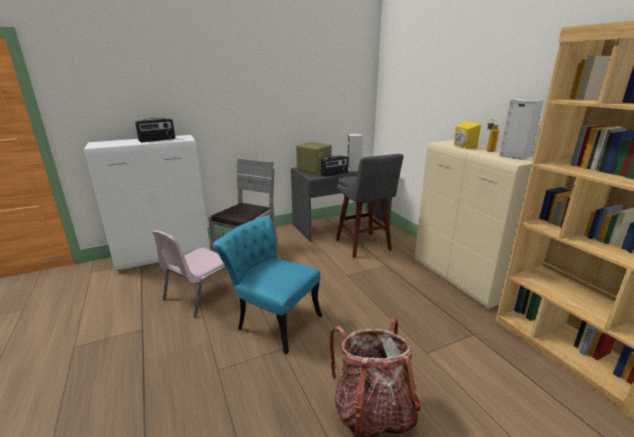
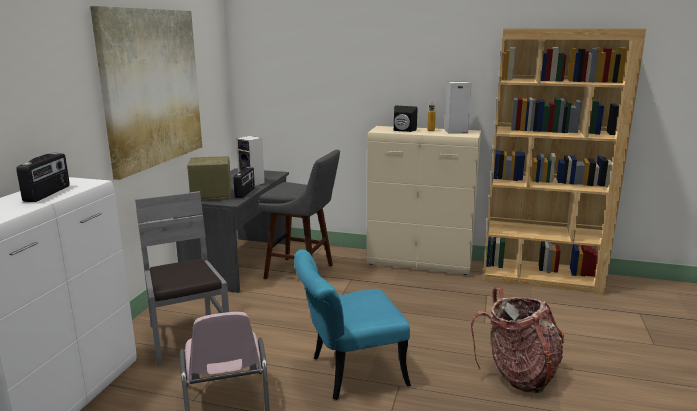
camera: 50 degrees left, 5 degrees down
(282, 89) = (152, 88): none -> picture
(463, 146) = (403, 130): yellow speaker -> black speaker

